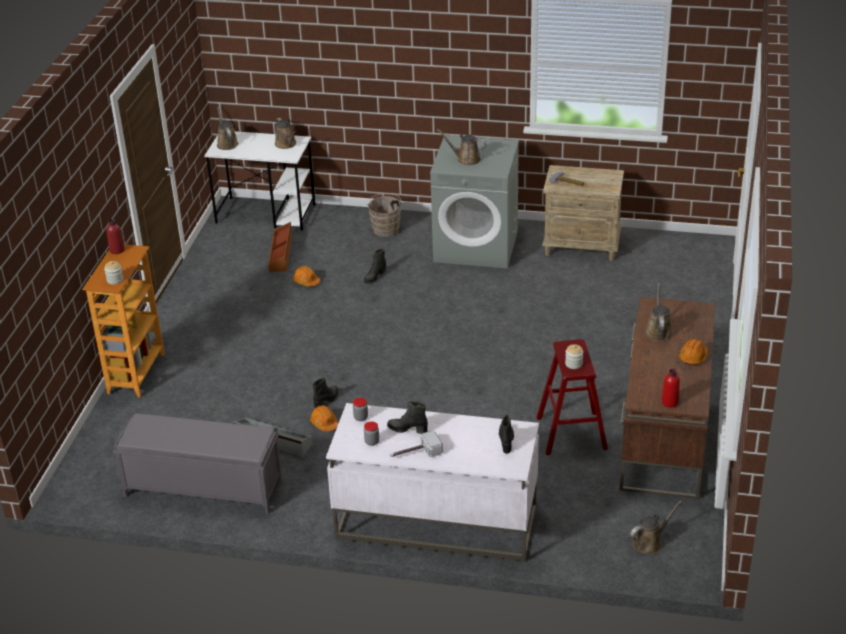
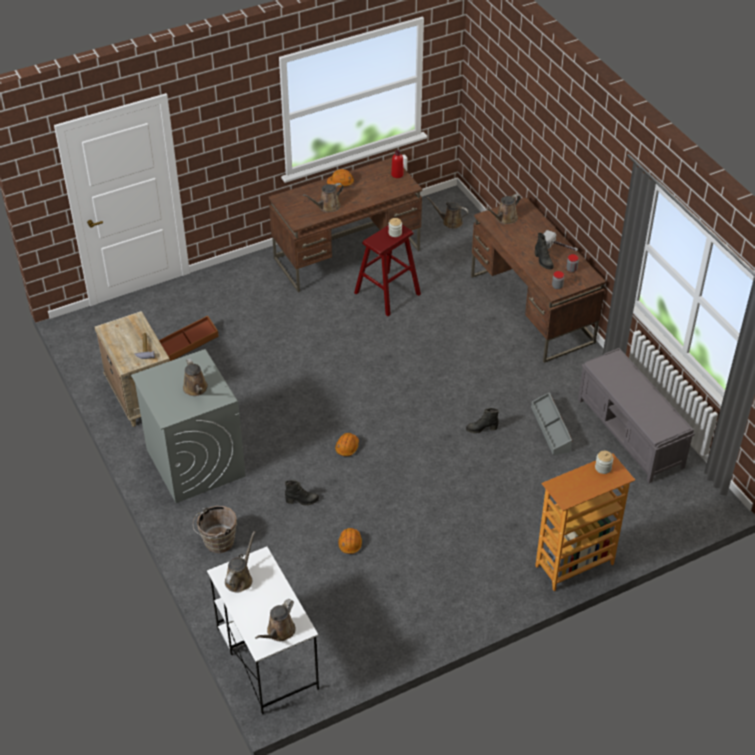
camera: 130 degrees left, 10 degrees up
(117, 250) = (568, 499): red bottle -> none
(281, 253) = (323, 593): brown storage box -> brown storage box (187, 345)
(324, 423) = (505, 414): orange hard hat -> orange hard hat (347, 447)
(435, 522) = (532, 309): white desk -> brown desk
(506, 440) = (504, 218): black boot -> brown watering can

